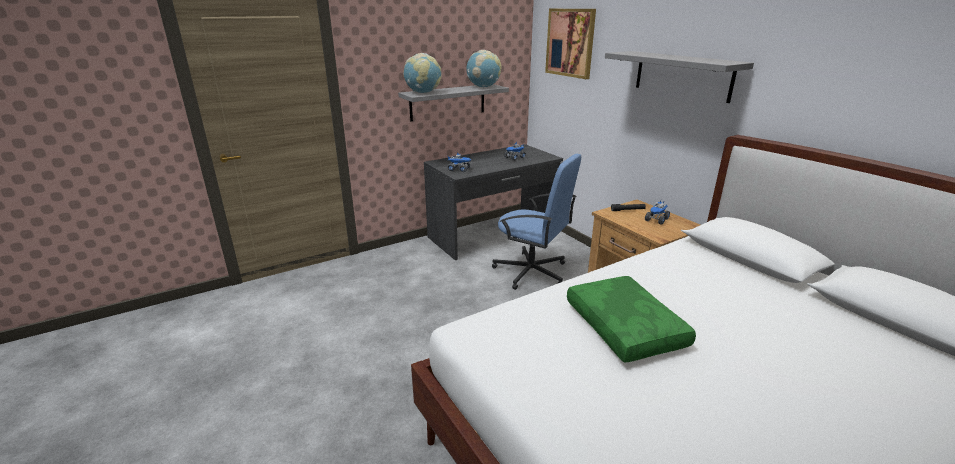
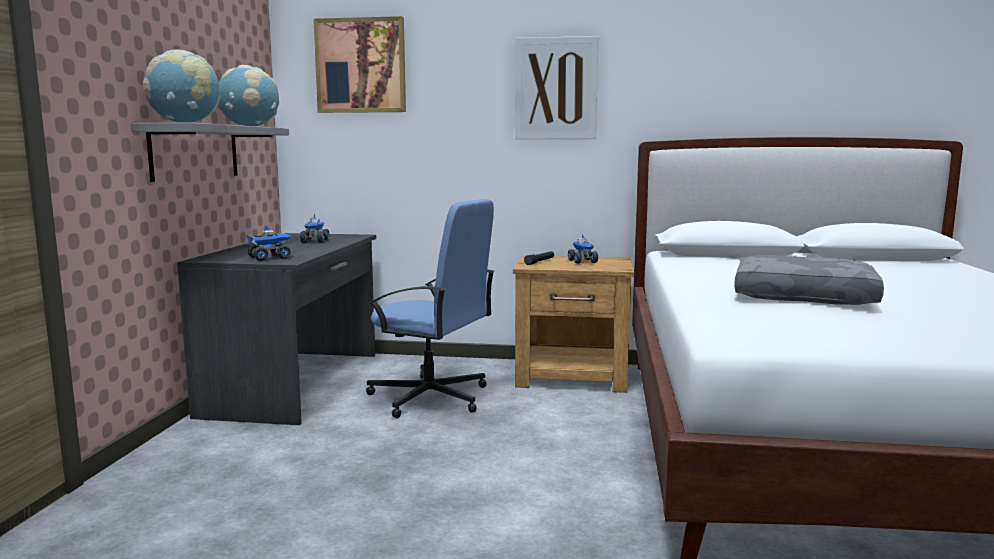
camera: 50 degrees left, 15 degrees down
(532, 272) = (431, 397): blue office chair -> blue office chair turned 45 degrees clockwise
(626, 327) = (804, 297): green pillow -> grey pillow
(682, 75) = (556, 89): grey shelf -> picture

